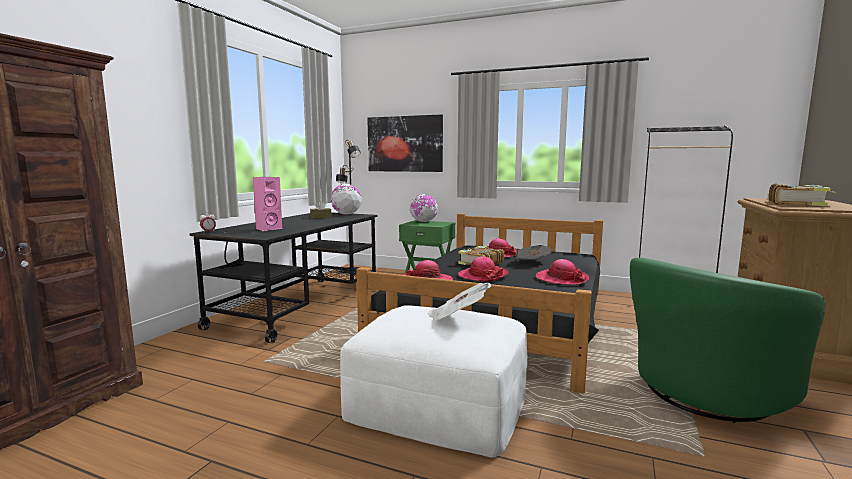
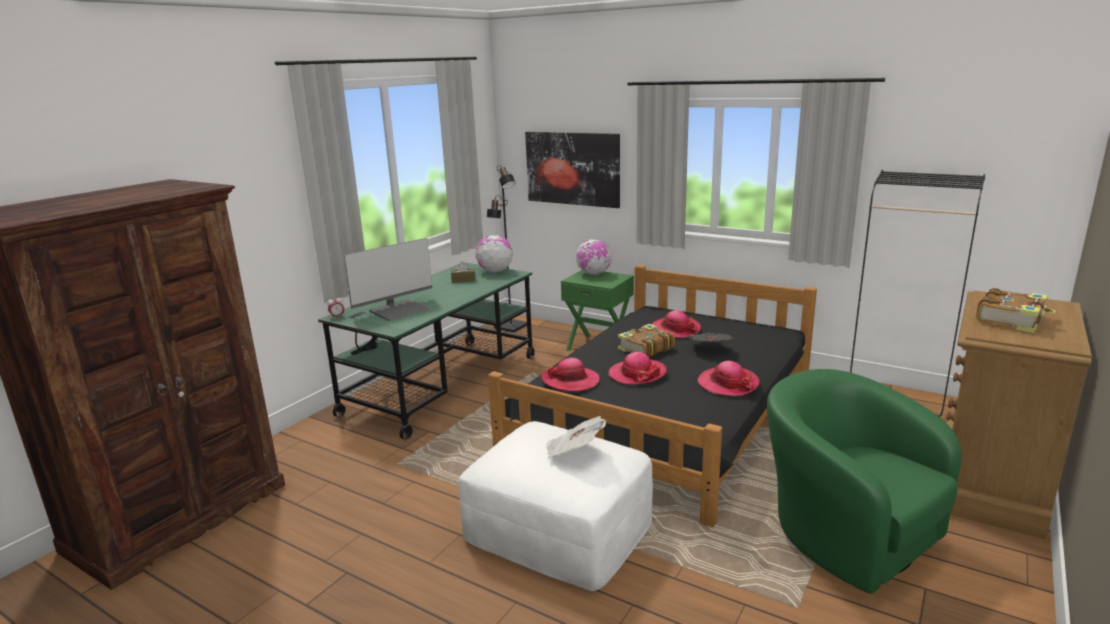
camera: 10 degrees right, 10 degrees up
(268, 229) = (399, 310): pink speaker -> monitor
(300, 306) = (442, 385): black desk -> green desk
(703, 393) = (845, 536): green armchair -> green armchair turned 75 degrees clockwise

